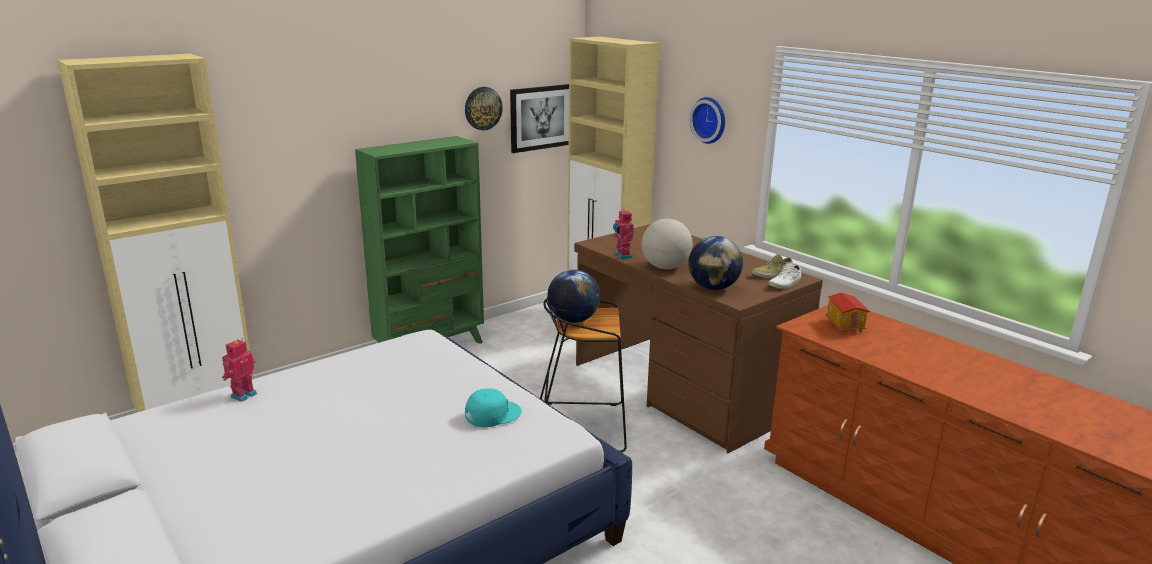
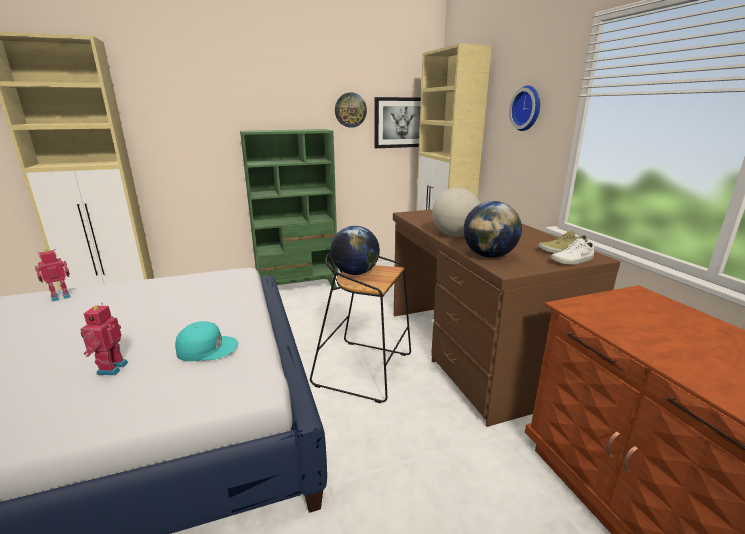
camera: 20 degrees right, 0 degrees up
(622, 256) = (423, 224): toy robot -> toy robot (110, 368)
(845, 325) = (636, 313): toy house -> none

